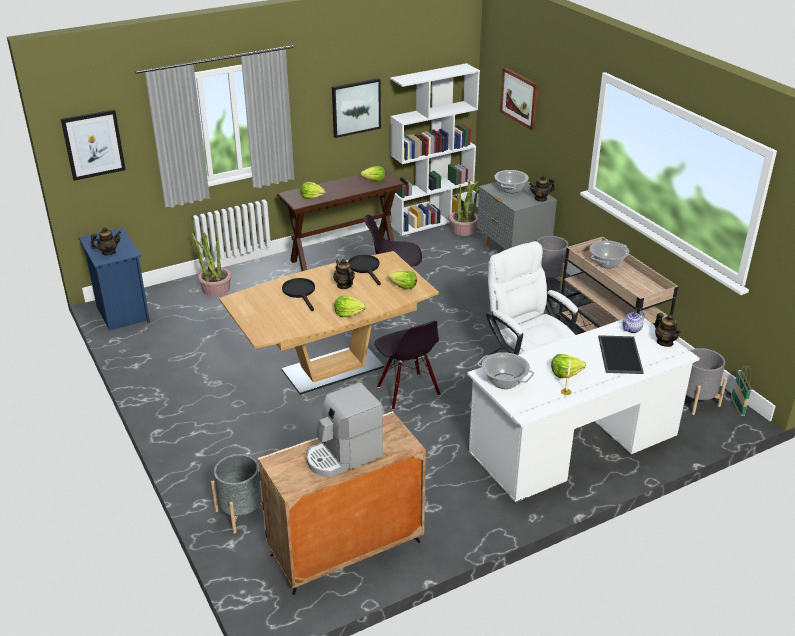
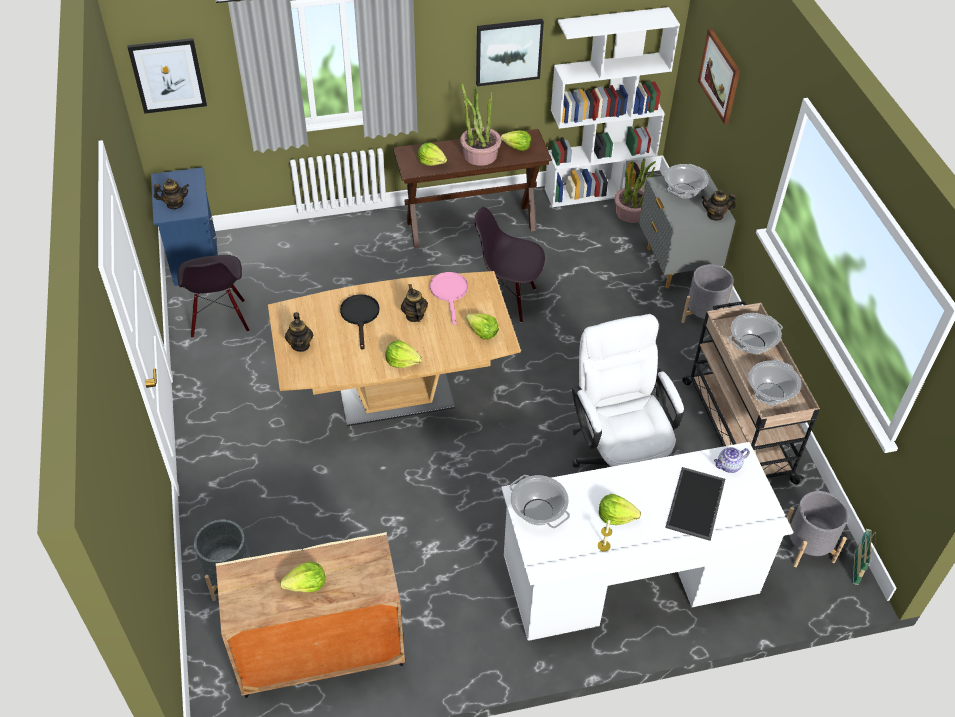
camera: 15 degrees right, 15 degrees up
(215, 289) = (308, 247): potted plant -> potted plant (480, 154)
(343, 456) = (306, 585): coffee machine -> lettuce
(365, 268) = (450, 293): black frying pan -> pink frying pan
(407, 391) = (468, 450): black chair -> black chair (219, 319)
(636, 288) = (770, 393): none -> cooking pot
(665, 342) = (761, 496): teapot -> teapot (300, 345)

